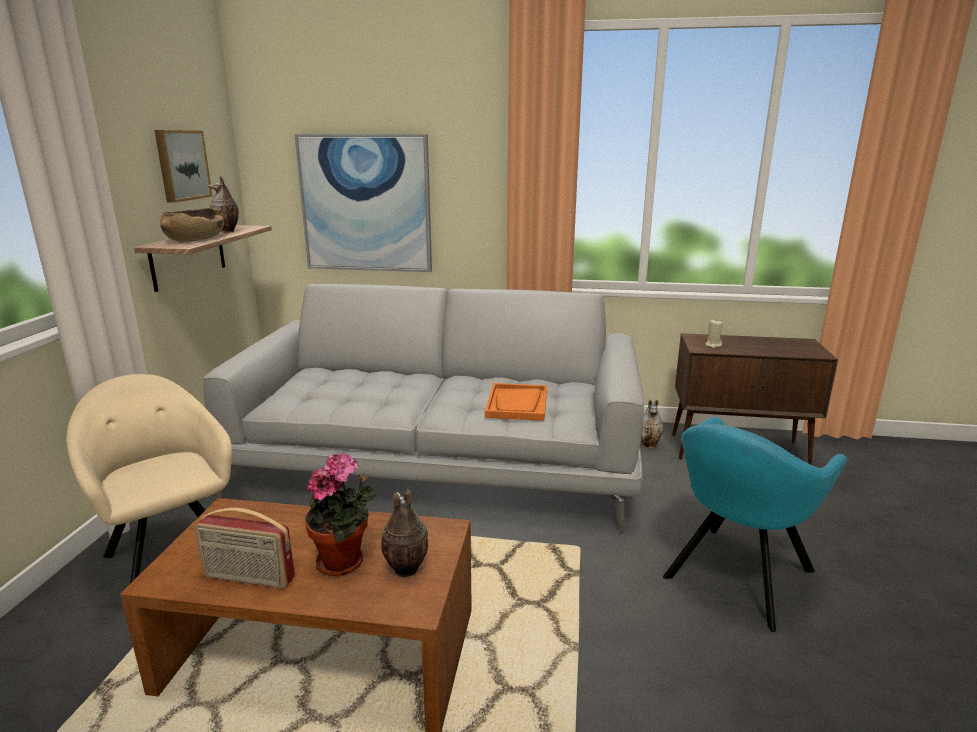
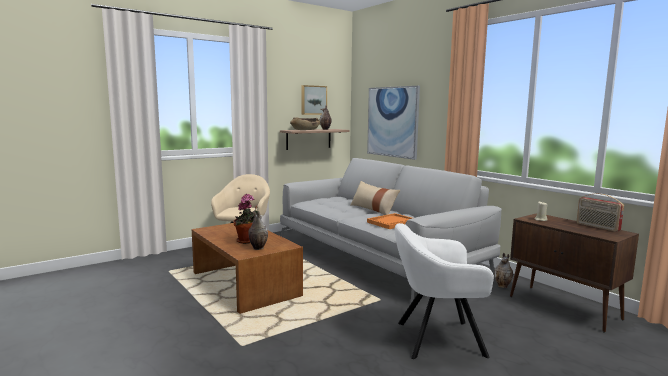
camera: 45 degrees right, 10 degrees down
(248, 578) = (219, 236): radio -> radio (597, 227)
(429, 384) = (373, 210): none -> beige pillow
(736, 577) = (435, 339): turquoise armchair -> white armchair

